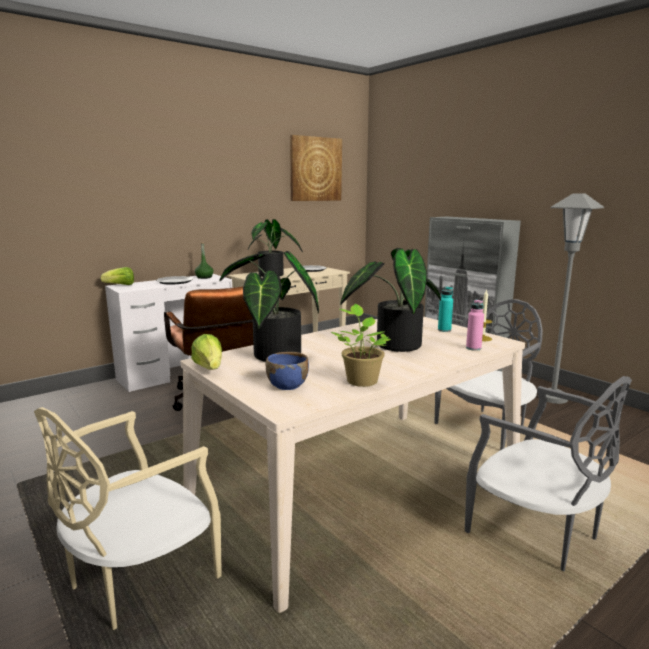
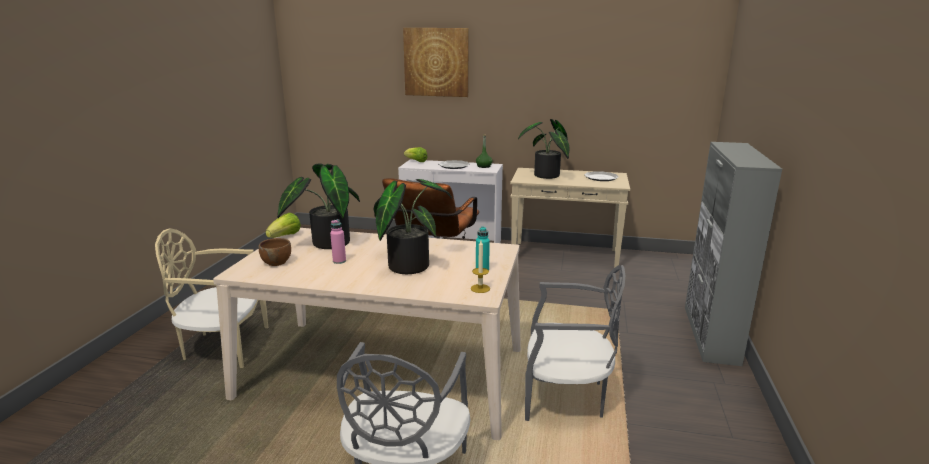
camera: 50 degrees right, 5 degrees up
(287, 385) = (277, 262): blue bowl -> brown bowl
(315, 169) = (641, 65): picture -> picture (436, 62)
(361, 380) = (309, 277): potted plant -> none
(473, 348) = (442, 291): pink bottle -> pink bottle (339, 261)
(553, 398) = (718, 419): grey floor lamp -> none

